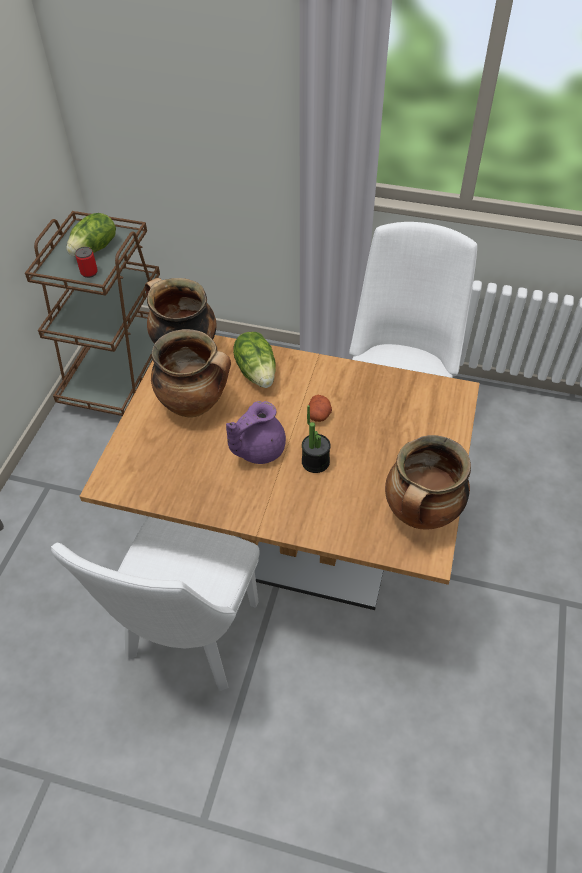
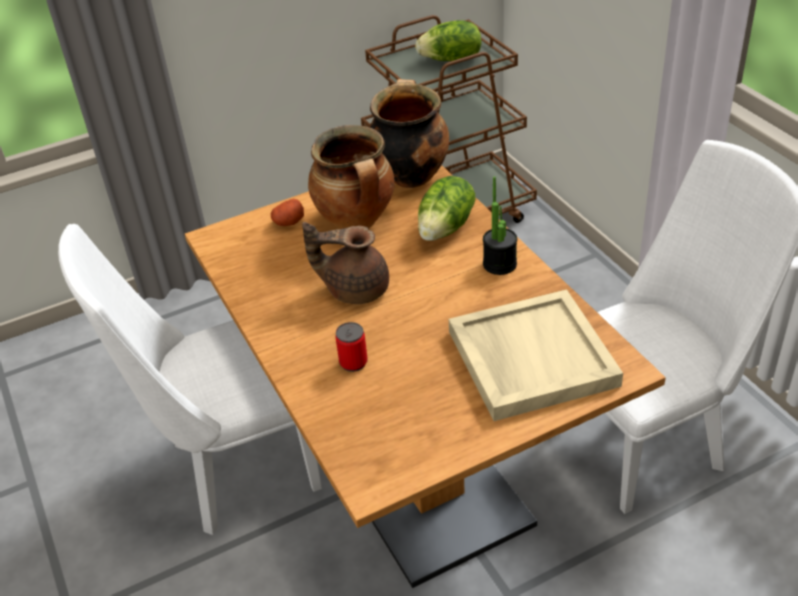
camera: 50 degrees right, 10 degrees down
(89, 272) = (420, 75): can -> can (353, 362)
(257, 449) = (355, 289): purple teapot -> brown teapot
(315, 462) = (387, 332): potted plant -> potted plant (499, 264)
(319, 415) = (449, 297): potato -> potato (289, 222)
(408, 419) = (530, 357): none -> beige tray
(421, 515) = (414, 446): cooking pot -> none

